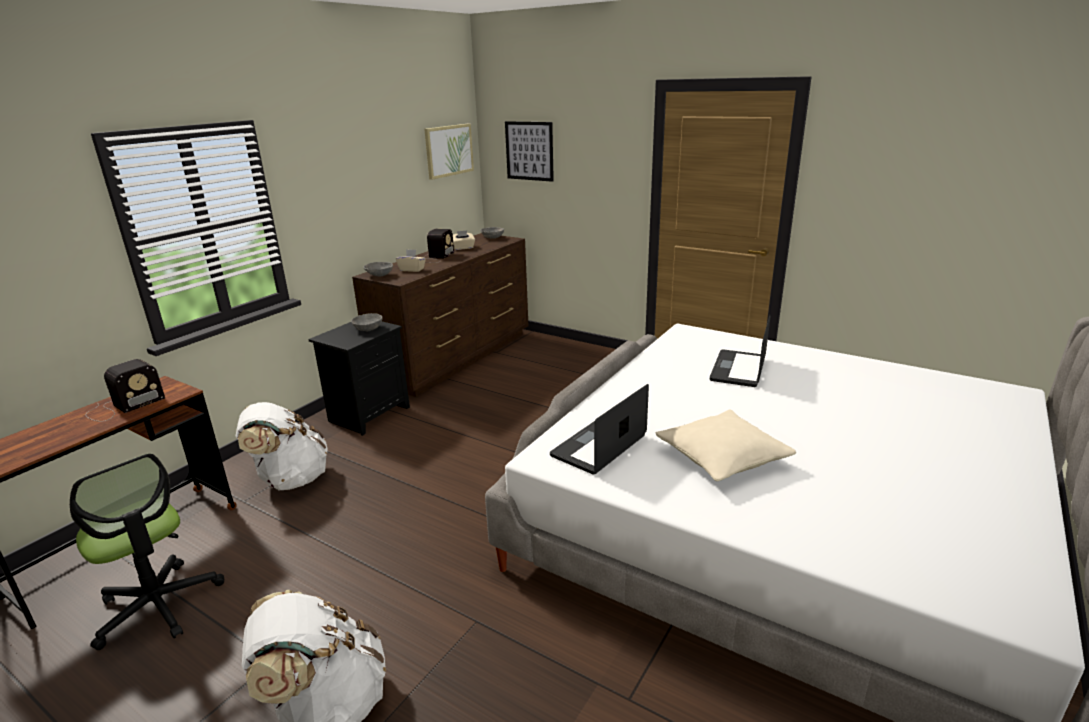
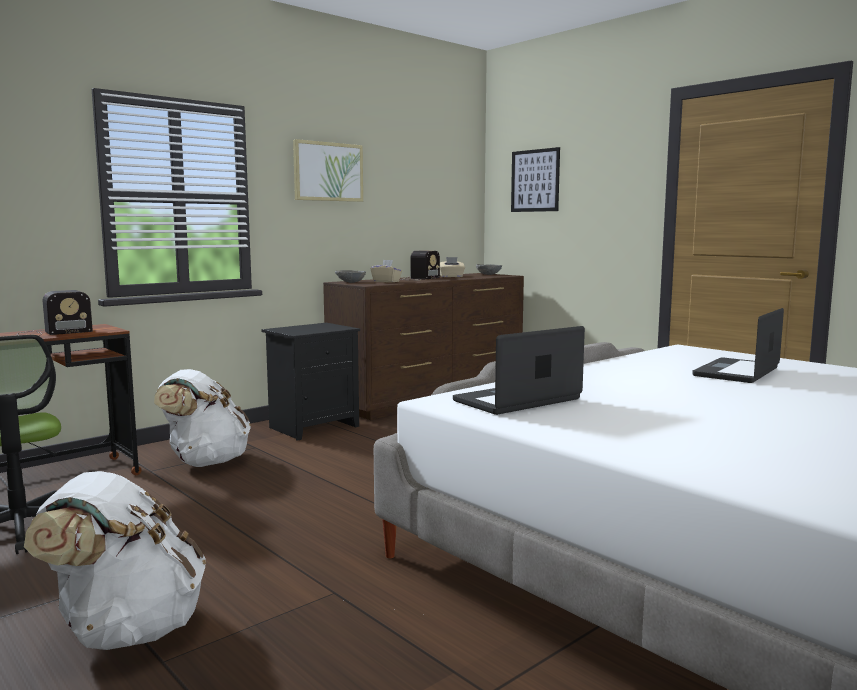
camera: 15 degrees right, 15 degrees down
(368, 329) = (325, 328): grey bowl -> none
(448, 150) = (449, 178): picture -> picture (328, 172)
(722, 458) = (671, 419): beige pillow -> none

